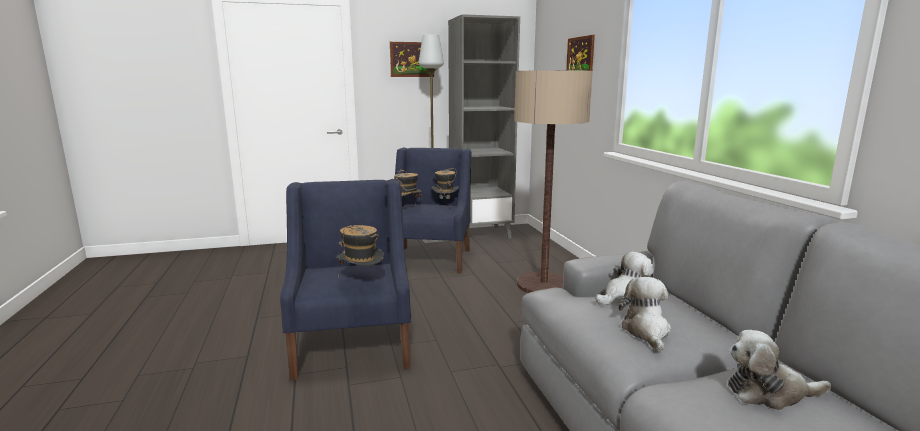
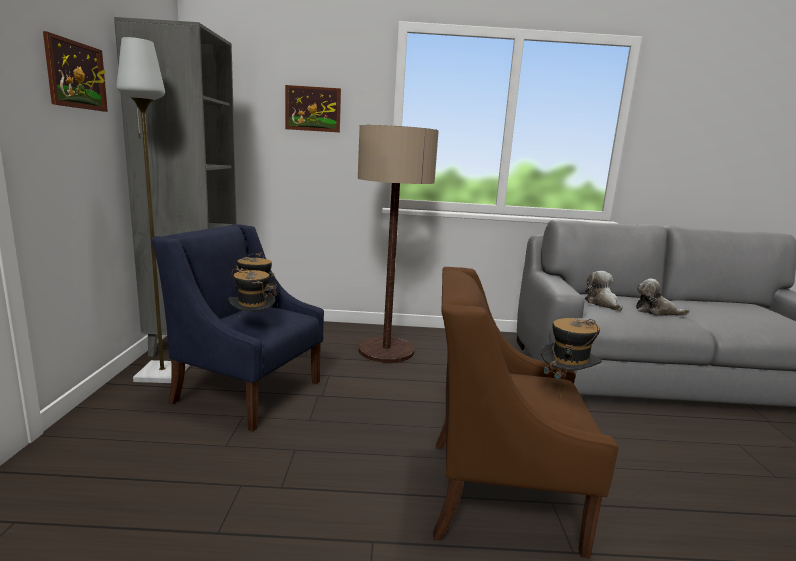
camera: 75 degrees left, 0 degrees up
(353, 345) = (498, 491): blue armchair -> brown armchair
(769, 393) = (716, 309): plush toy -> none

